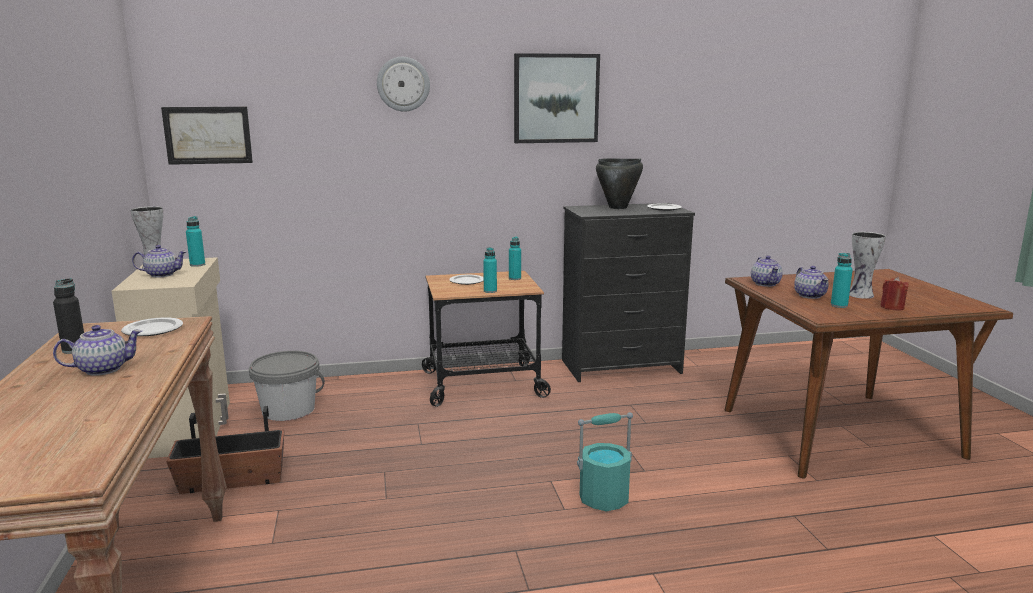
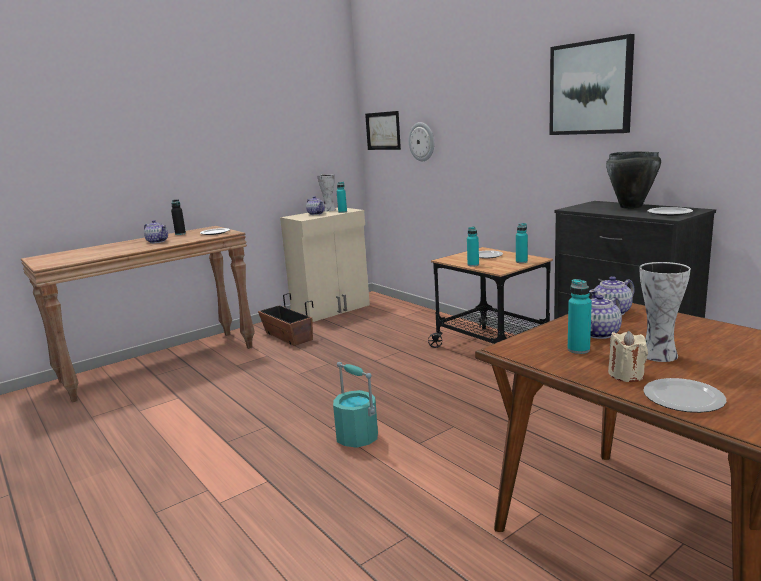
camera: 65 degrees right, 0 degrees up
(288, 410) = (377, 318): grey bucket -> none
(403, 84) = (476, 86): wall clock -> wall clock (422, 141)
(892, 307) = (626, 375): red candle -> beige candle
(932, 307) = (682, 398): none -> plate

